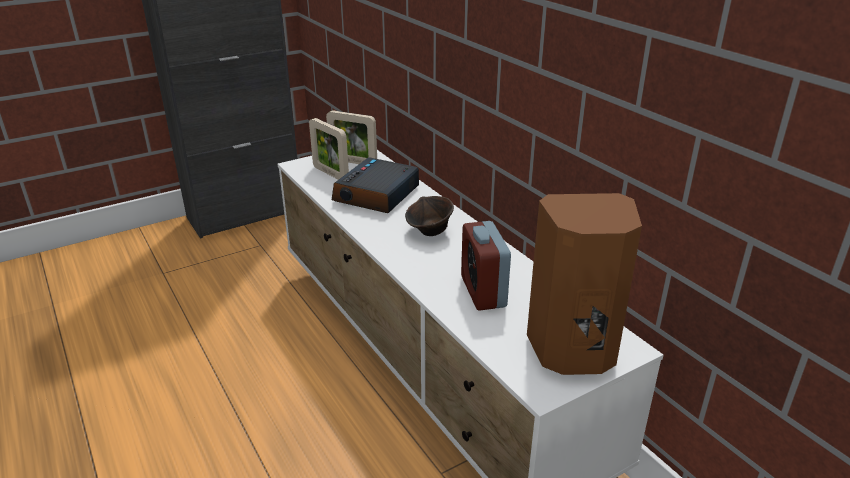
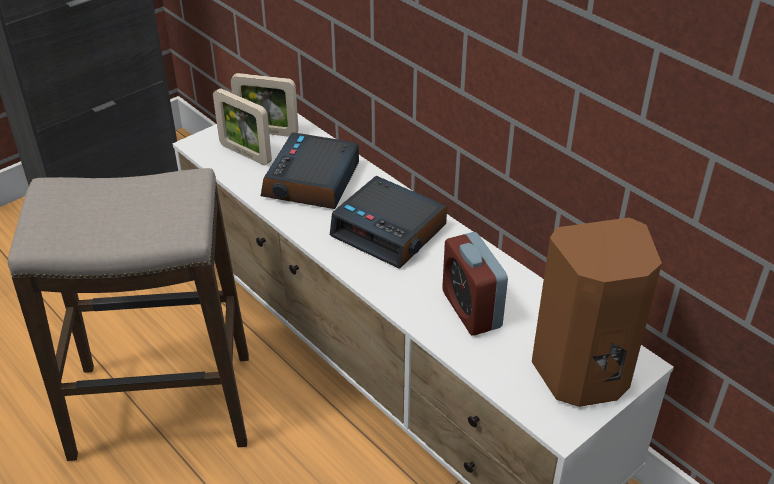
camera: 10 degrees left, 10 degrees up
(231, 369) = (162, 406): none -> stool
(430, 231) = (390, 231): brown bowl -> alarm clock

